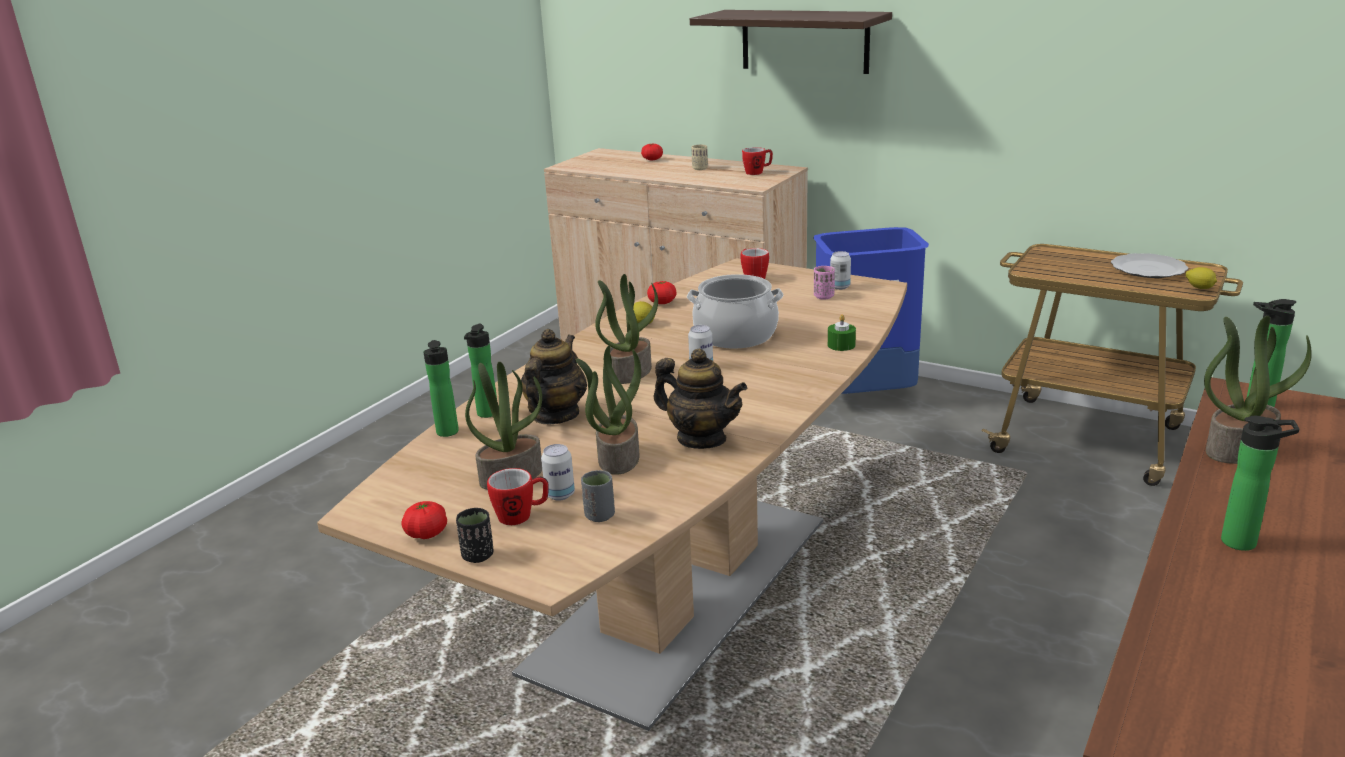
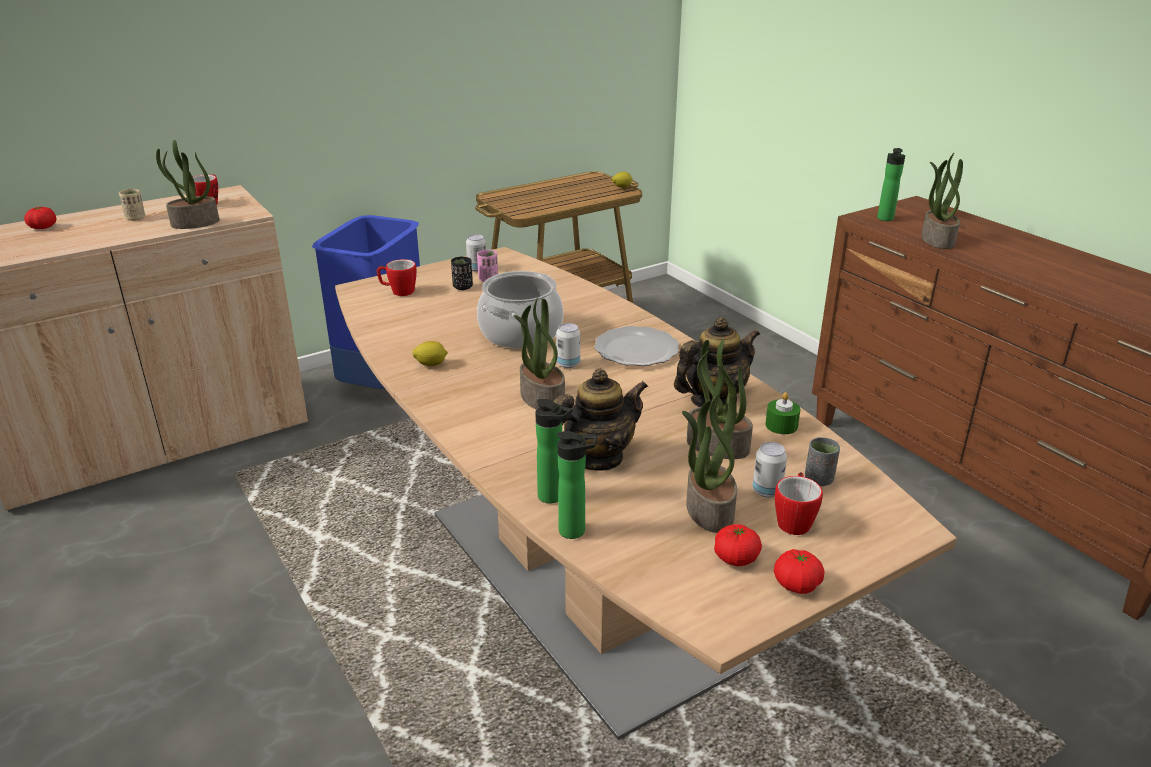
camera: 65 degrees left, 5 degrees up
(478, 556) = (856, 560): black cup -> black cup (462, 287)
(555, 415) = (597, 458): teapot -> teapot turned 105 degrees clockwise
(662, 302) = (392, 343): tomato -> tomato (736, 558)
(714, 181) = (194, 223): none -> potted plant
(804, 41) = (204, 47): shelf -> none
(841, 345) = (595, 302): green candle -> green candle (781, 425)
(1147, 269) = (572, 186): plate -> plate (635, 350)
(1244, 542) = (1043, 273): bottle -> none

